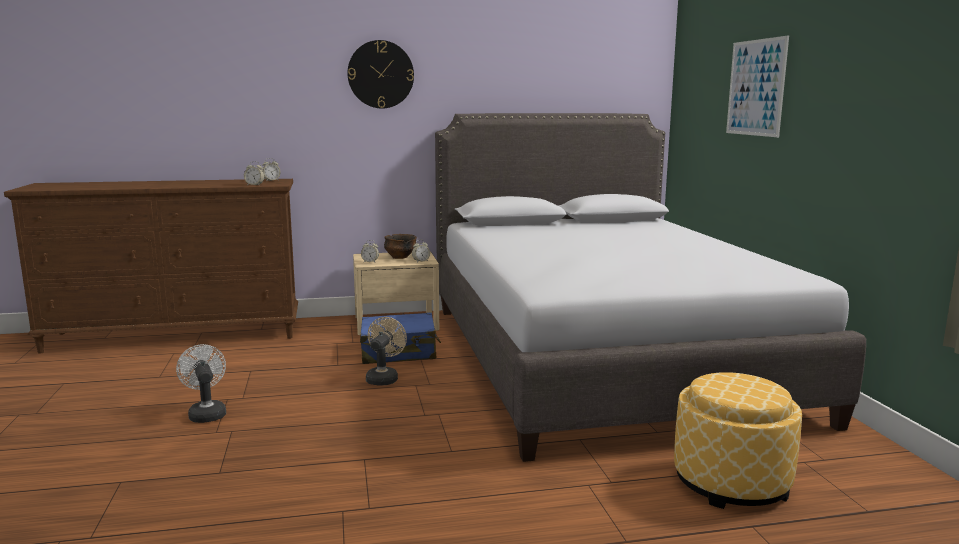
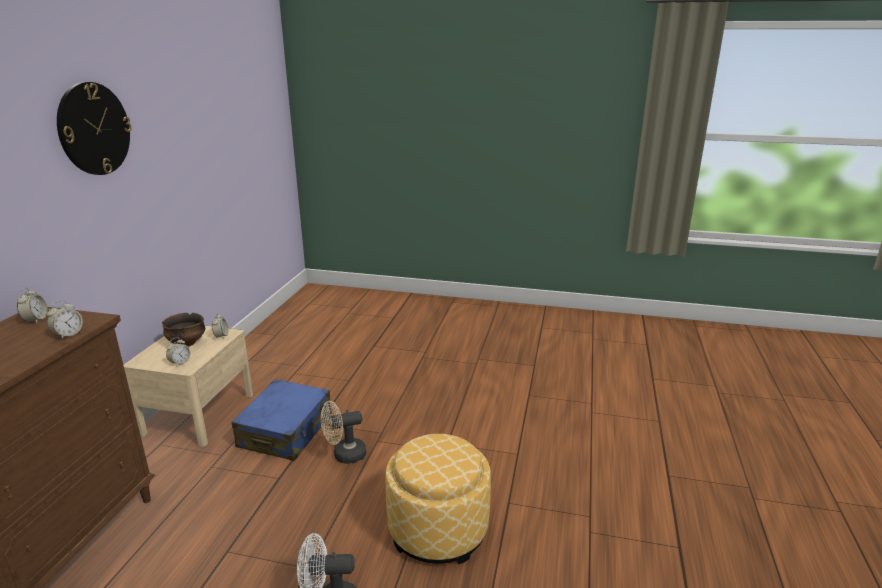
camera: 65 degrees left, 10 degrees up
(384, 378) = (344, 455): beige fan -> beige fan turned 60 degrees counterclockwise
(600, 358) = (402, 343): grey bed -> none
(731, 482) = (606, 366): ottoman -> ottoman (438, 529)
(756, 87) = (420, 106): picture -> none

